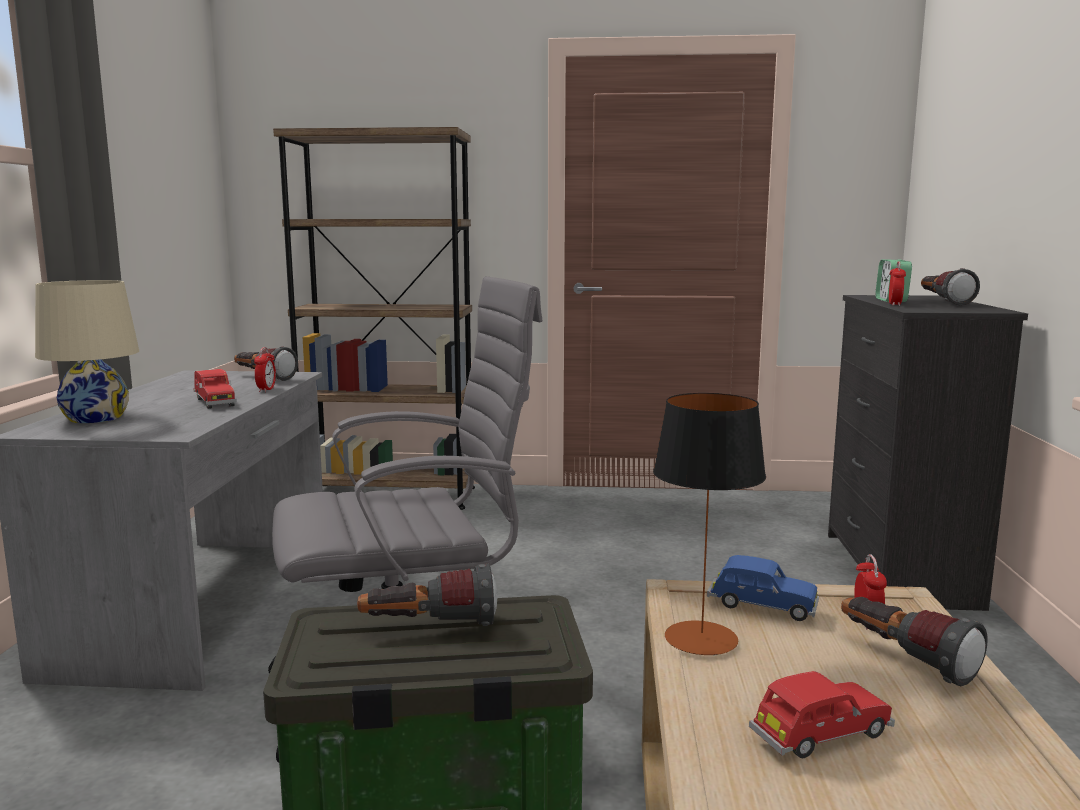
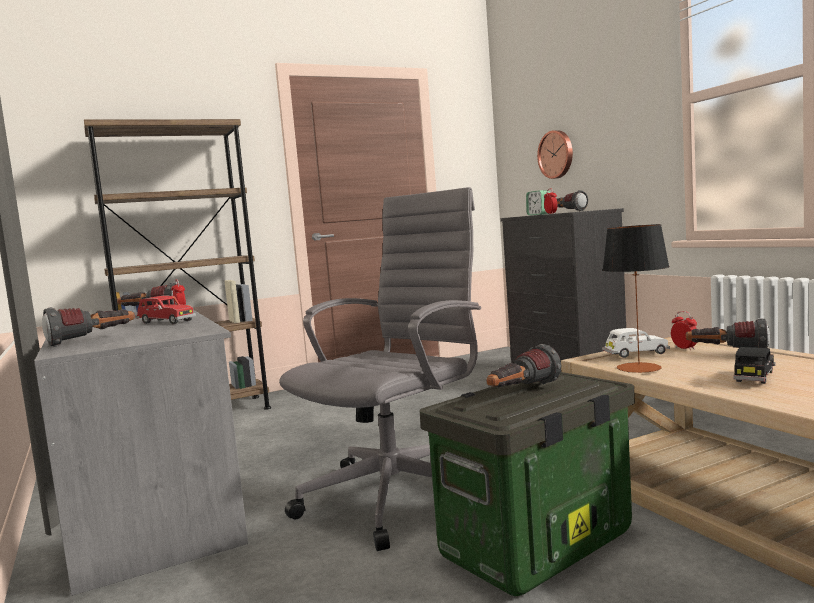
camera: 30 degrees left, 5 degrees down
(96, 418) = (92, 340): beige table lamp -> flashlight
(761, 607) = (635, 354): blue toy car -> white toy car
(820, 736) = (754, 378): red toy car -> black toy car
(971, 193) = (556, 154): none -> wall clock

